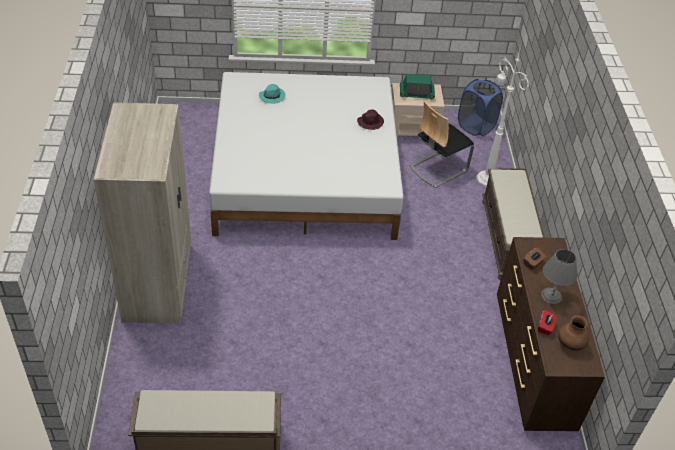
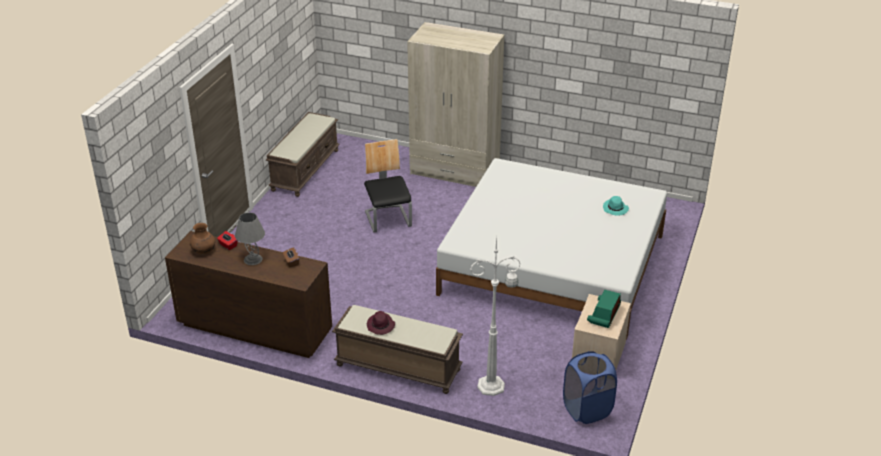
camera: 115 degrees right, 10 degrees down
(370, 122) = (552, 257): purple hat -> purple hat (381, 326)
(438, 168) = (524, 353): chair -> chair (388, 219)

